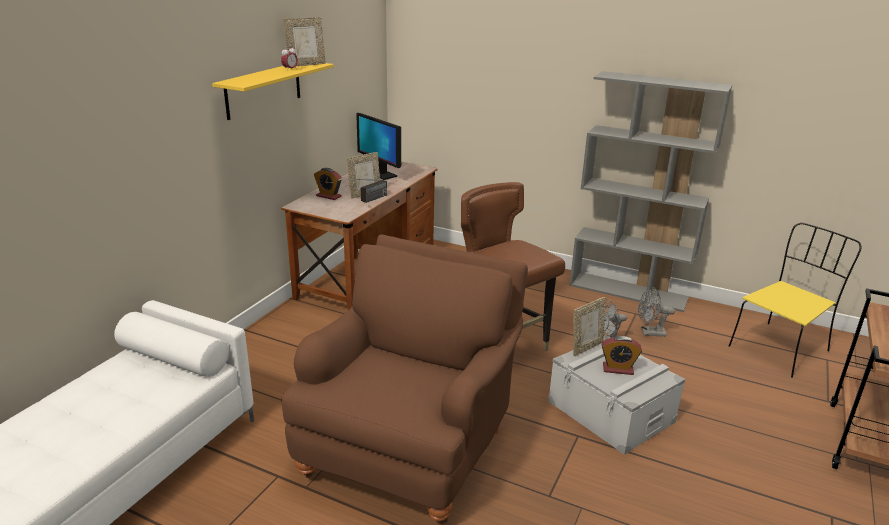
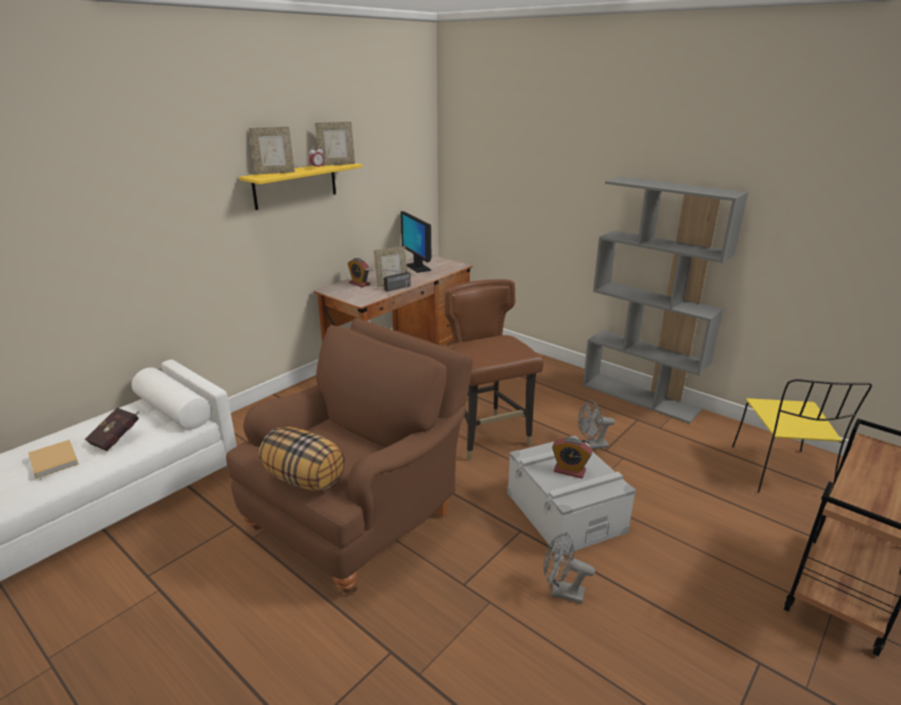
camera: 15 degrees right, 0 degrees up
(63, 432) = (53, 459): none -> beige book
(128, 397) = (118, 438): none -> red book
(391, 410) = (305, 479): none -> pillow
(586, 347) = (548, 445): picture frame -> picture frame (275, 173)
(649, 333) = (642, 440): grey fan -> grey fan (561, 592)
(780, 348) = (781, 473): yellow chair -> yellow chair turned 120 degrees clockwise

